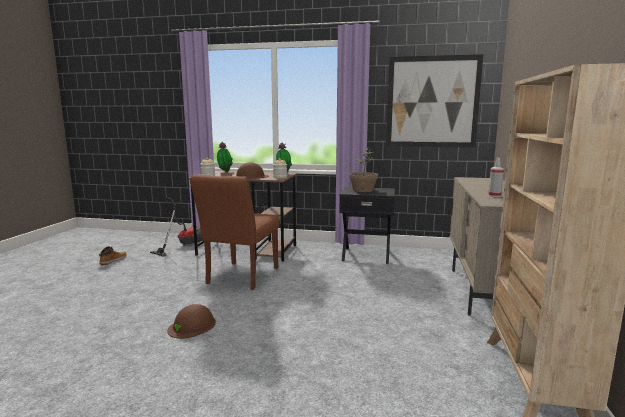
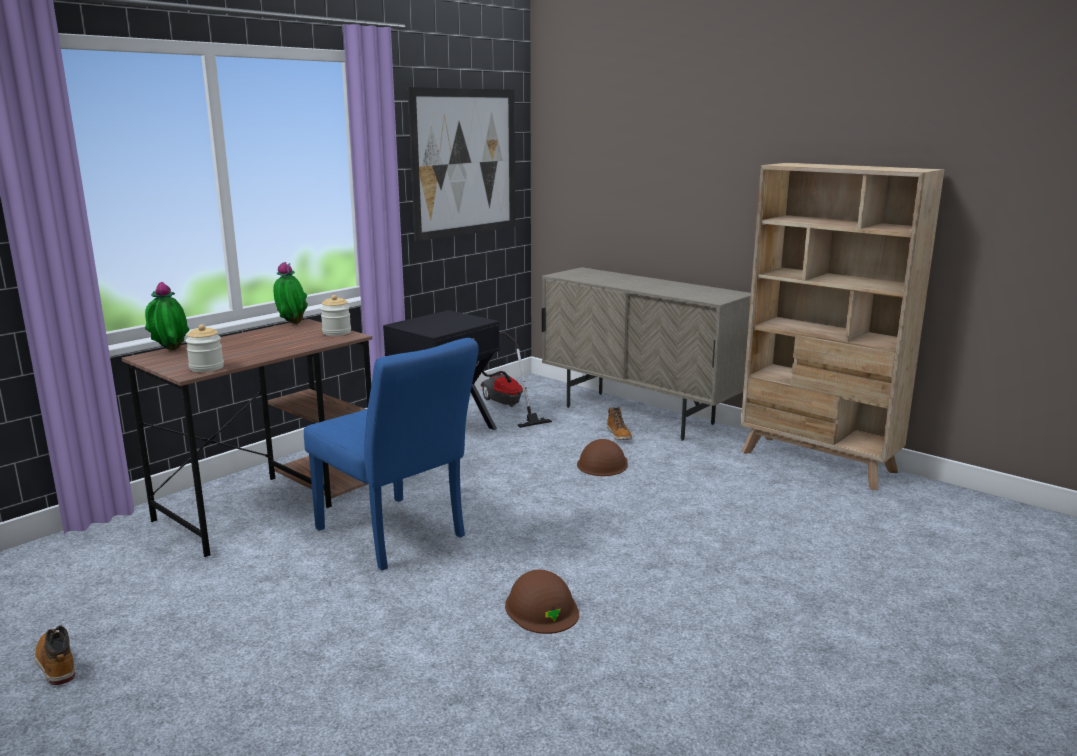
camera: 60 degrees left, 5 degrees up
(184, 244) = (108, 558): vacuum cleaner -> vacuum cleaner (506, 407)
(240, 277) = (397, 536): brown chair -> blue chair
(251, 176) = (283, 344): brown hard hat -> brown hard hat (602, 464)
(362, 190) = (431, 323): potted plant -> none
(438, 294) = (619, 435): none -> boot
(494, 196) = (680, 291): spray bottle -> none

